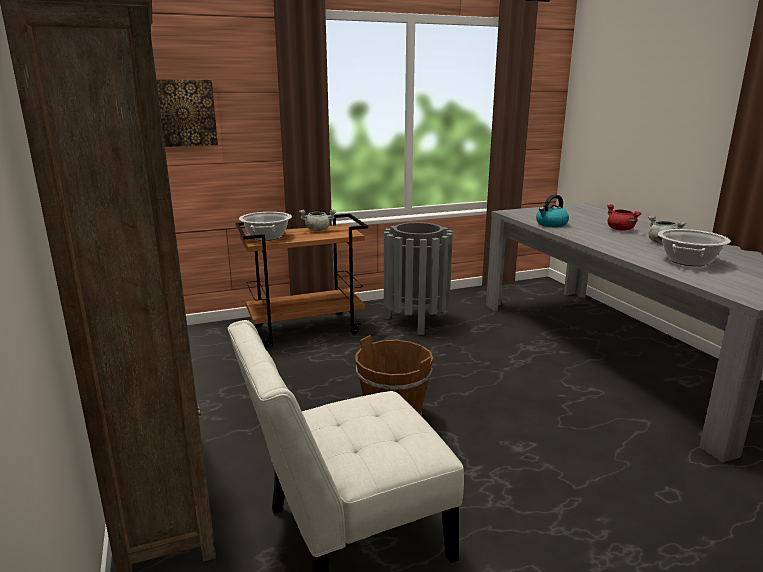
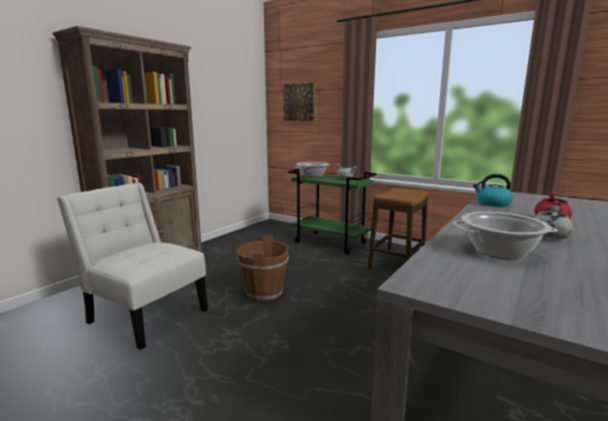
camera: 55 degrees right, 5 degrees down
(307, 329) = (331, 243): brown cart -> green cart
(416, 321) = (397, 263): grey trash can -> stool

